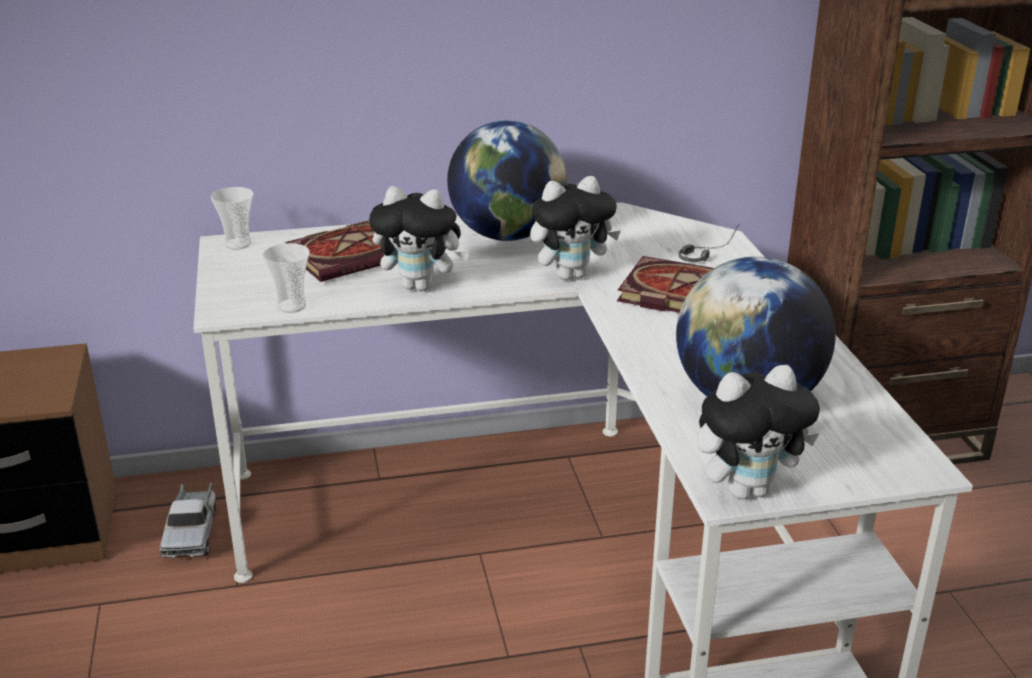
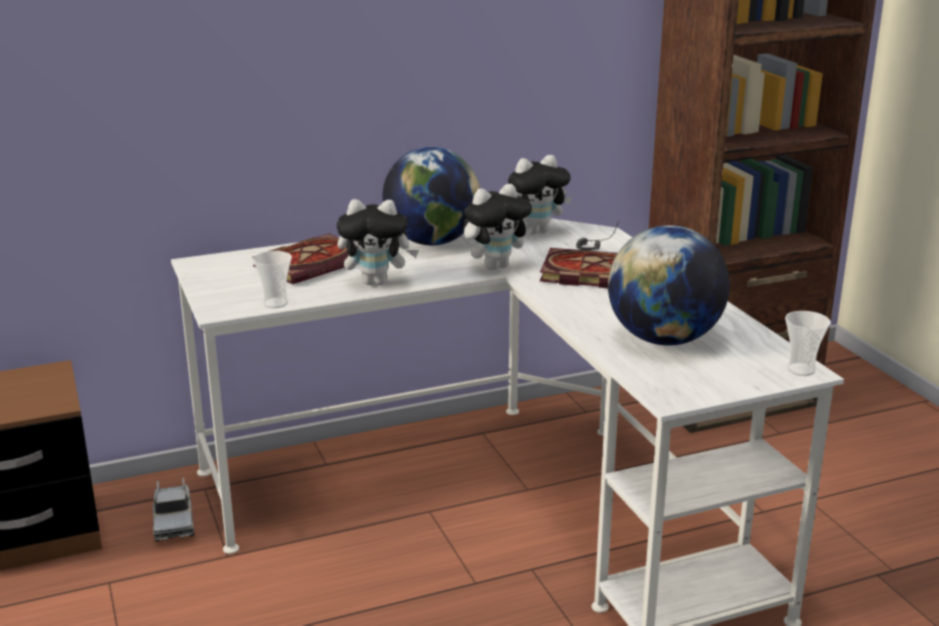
camera: 10 degrees left, 5 degrees down
(238, 244) = (207, 262): cup -> cup (801, 370)
(747, 489) = (684, 394): plush toy -> plush toy (536, 231)

